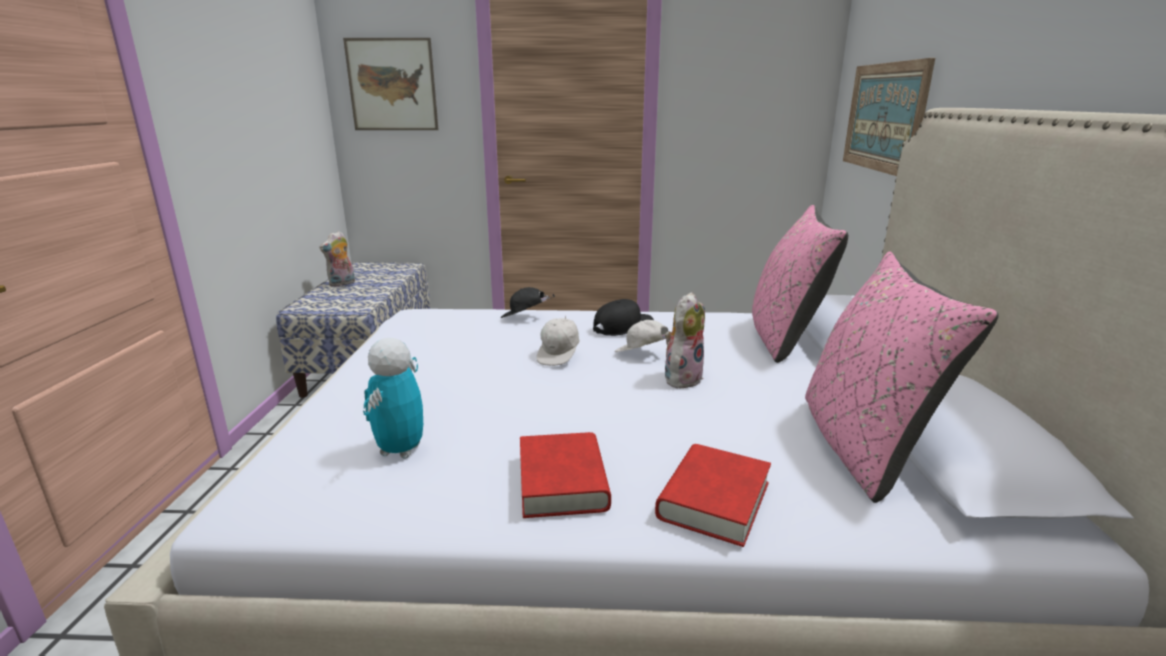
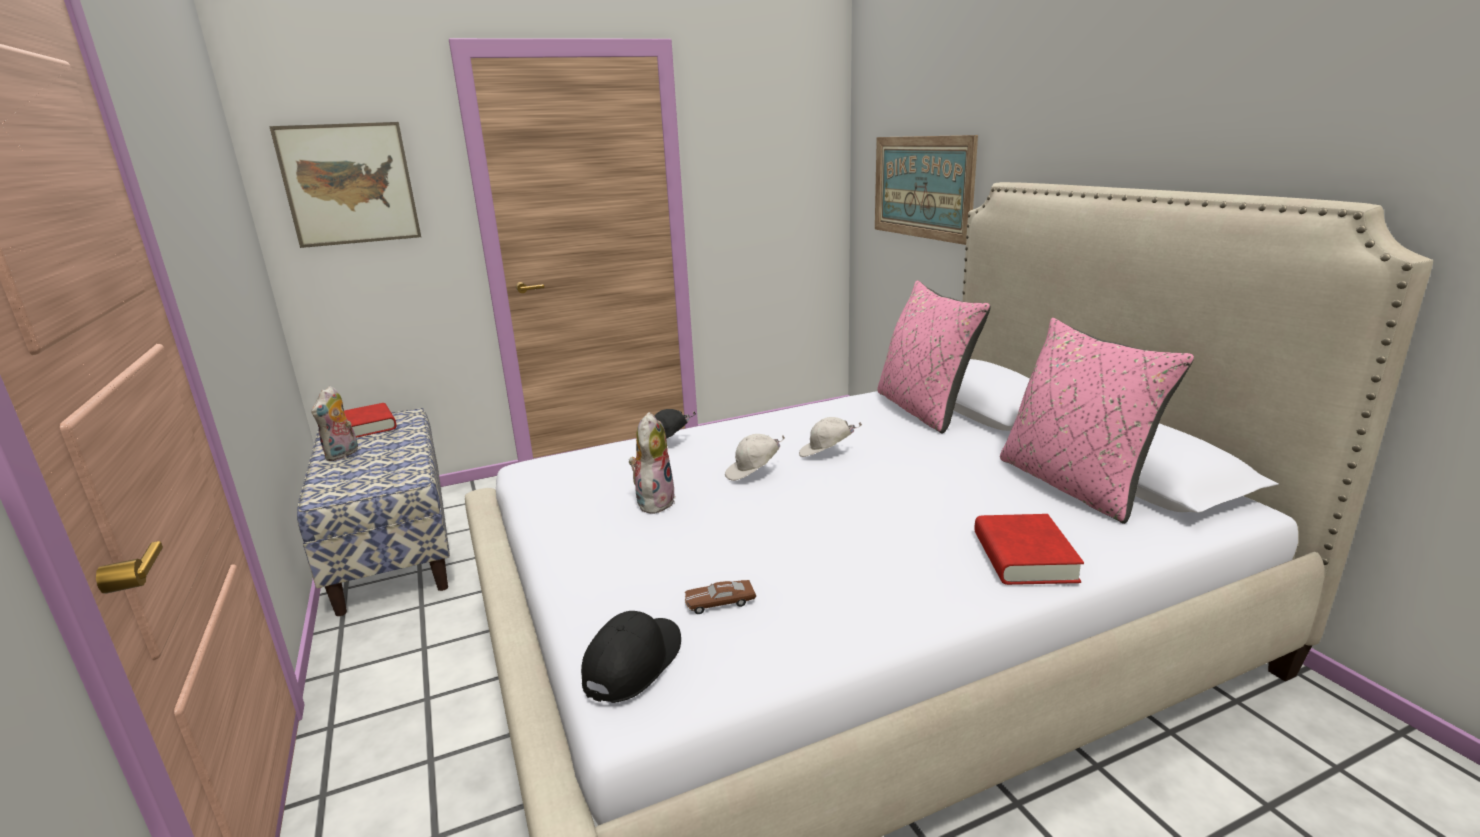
camera: 25 degrees left, 0 degrees up
(400, 450) = (719, 603): toy robot -> brown toy car
(559, 355) = (754, 472): white cap -> white cap turned 75 degrees clockwise
(562, 482) = (899, 581): red book -> red book (370, 425)
(623, 327) = (775, 431): black cap -> black cap (633, 663)
(682, 378) = (884, 466): plush toy -> plush toy (654, 501)

